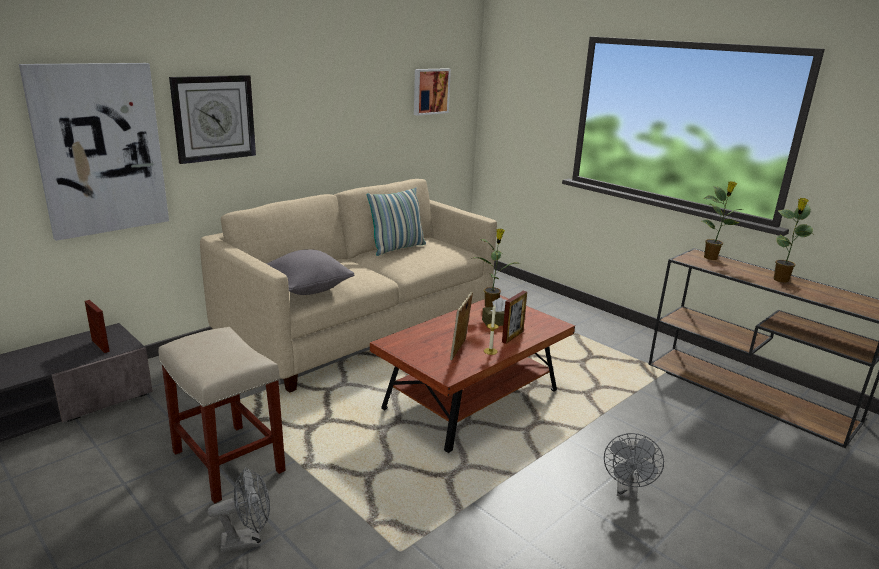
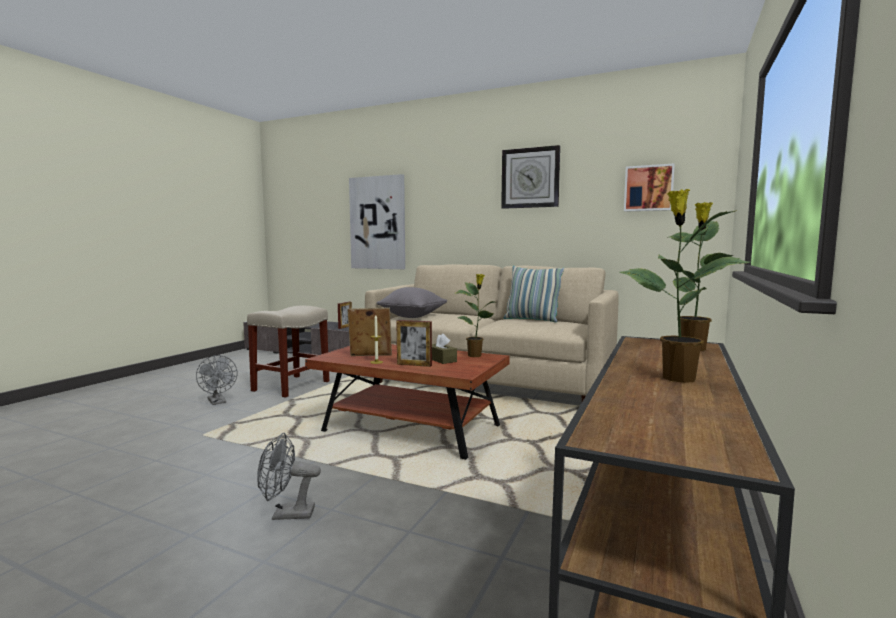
camera: 70 degrees right, 15 degrees down
(214, 118) = (438, 208): wall clock -> wall clock (530, 178)

